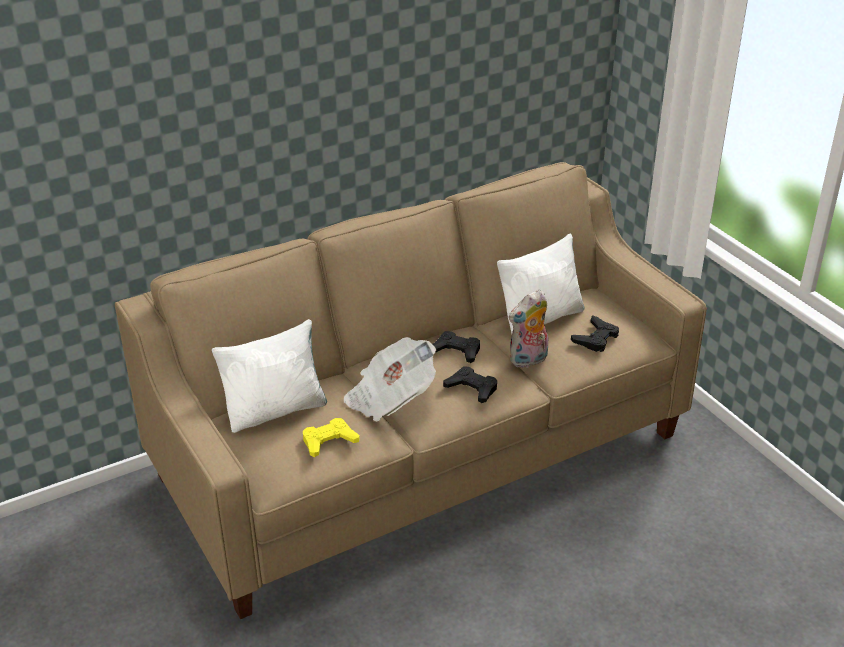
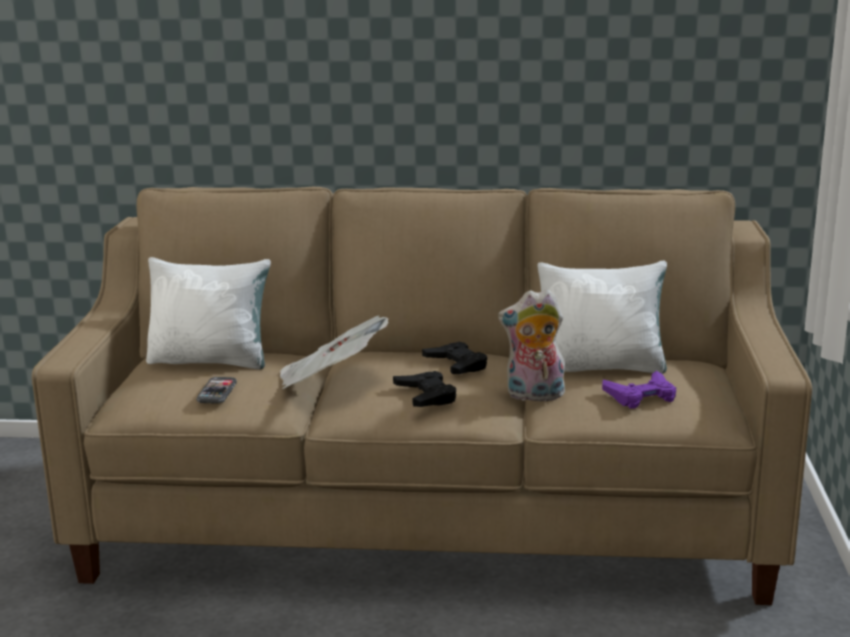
camera: 35 degrees right, 15 degrees down
(329, 441) = (217, 392): yellow game controller -> phone
(596, 338) = (641, 396): black game controller -> purple game controller

